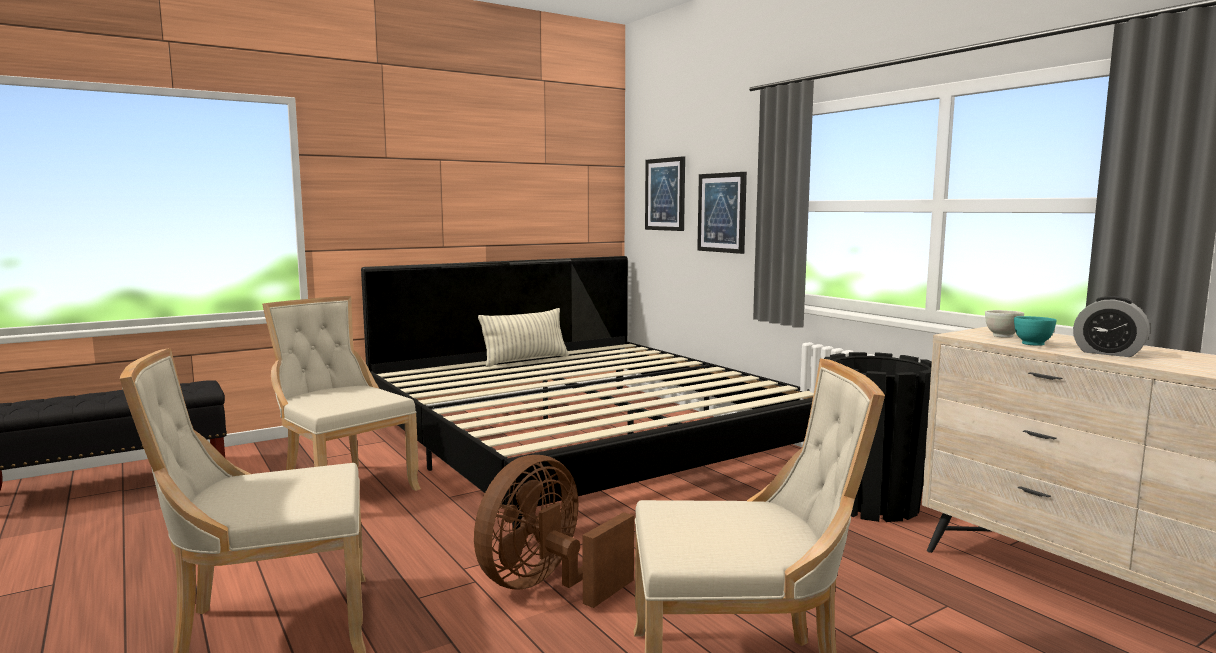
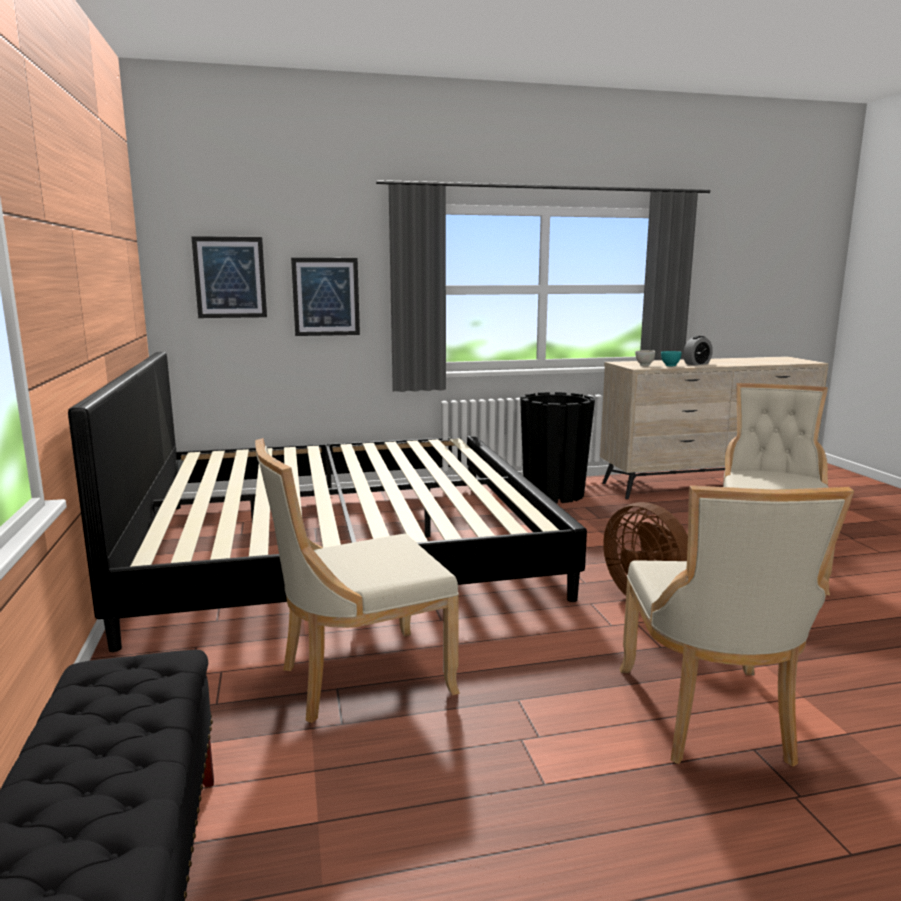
camera: 70 degrees left, 5 degrees up
(525, 360) = (194, 493): pillow -> none

